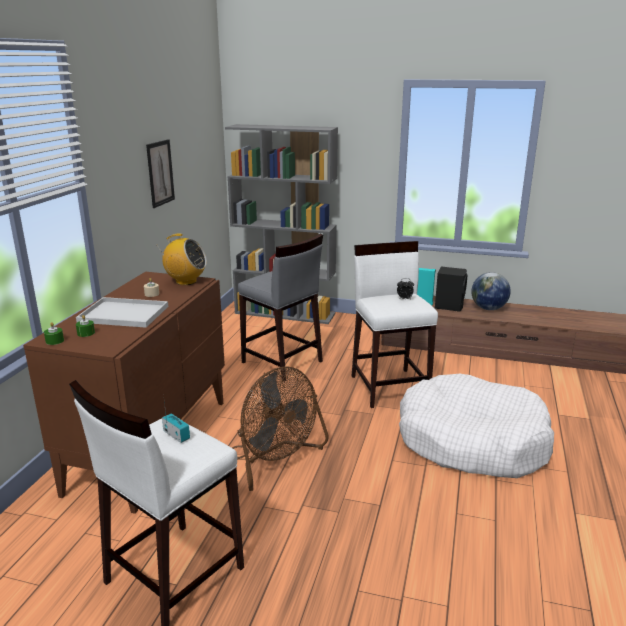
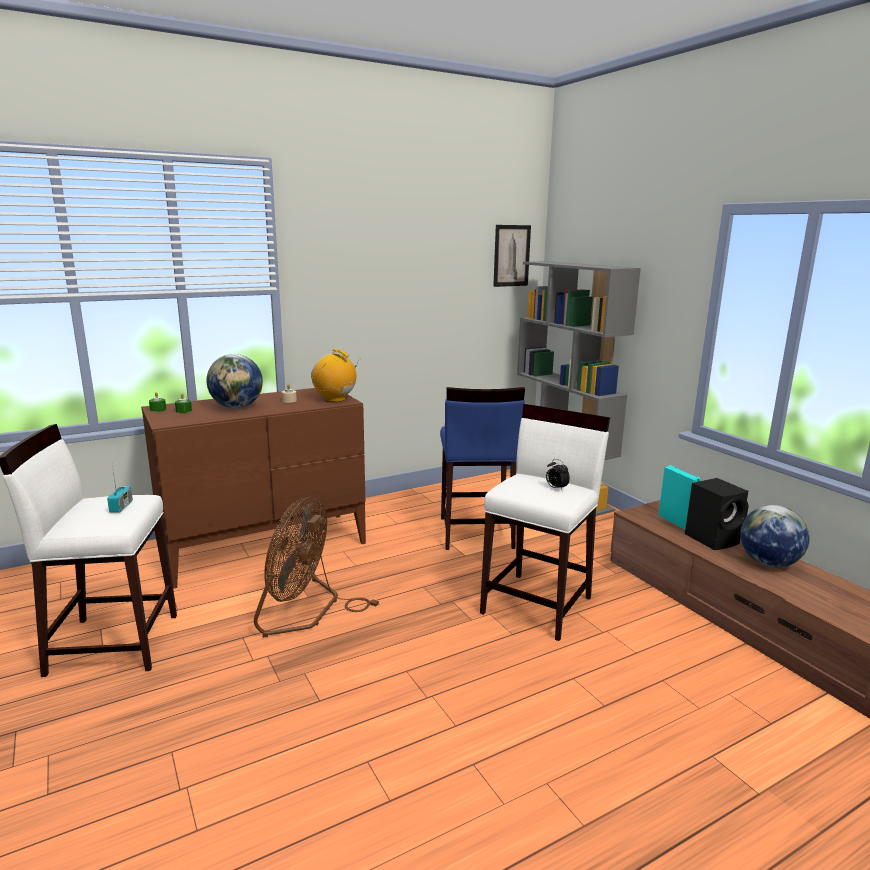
camera: 45 degrees right, 5 degrees down
(125, 314) = (237, 407): white tray -> globe
(160, 173) = (406, 297): picture -> picture (511, 255)
(185, 281) = (335, 399): radio -> radio turned 150 degrees clockwise
(272, 461) = (313, 608): brown fan -> brown fan turned 105 degrees clockwise
(282, 362) = (475, 533): grey stool -> blue stool
(471, 441) = (524, 708): white dog bed -> none

